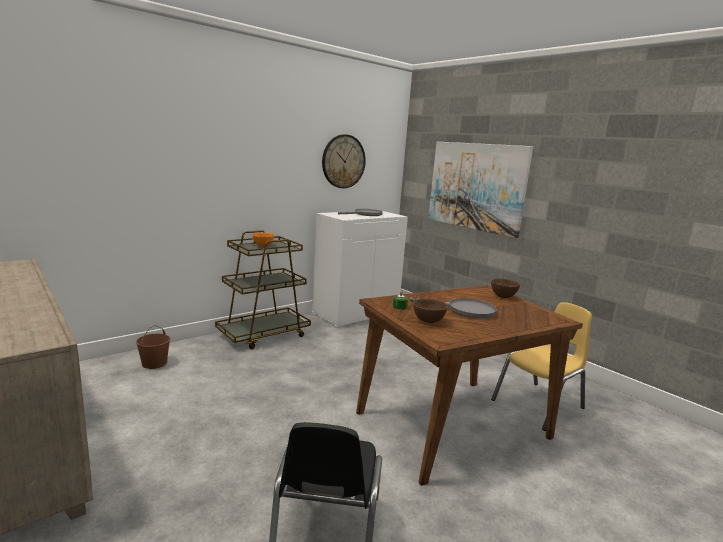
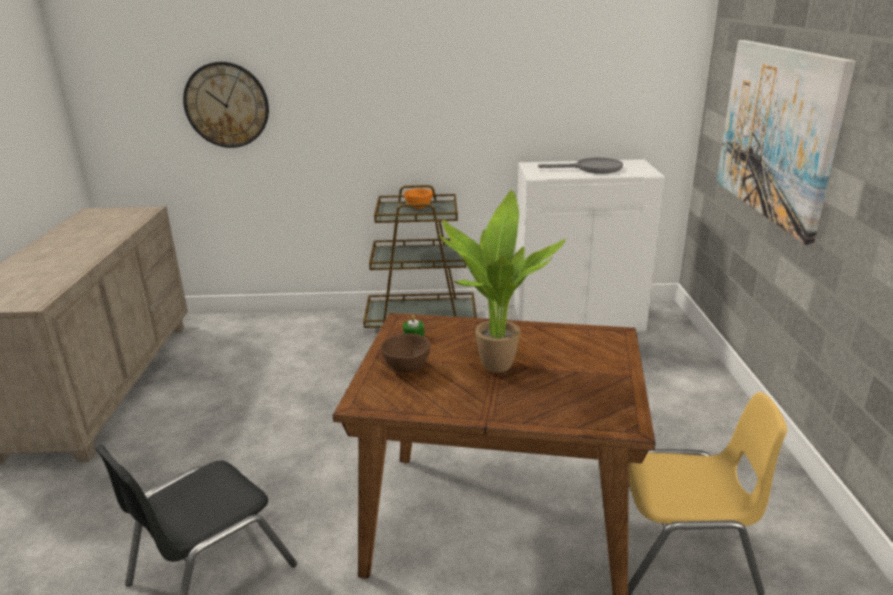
camera: 40 degrees right, 10 degrees up
(154, 363) = (280, 331): brown bucket -> none
(343, 161) = (571, 81): wall clock -> wall clock (227, 105)
(464, 310) = (492, 365): grey frying pan -> potted plant
(503, 297) = (612, 356): brown bowl -> none

